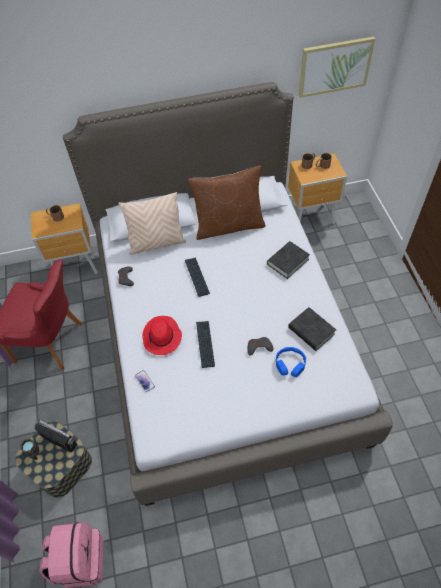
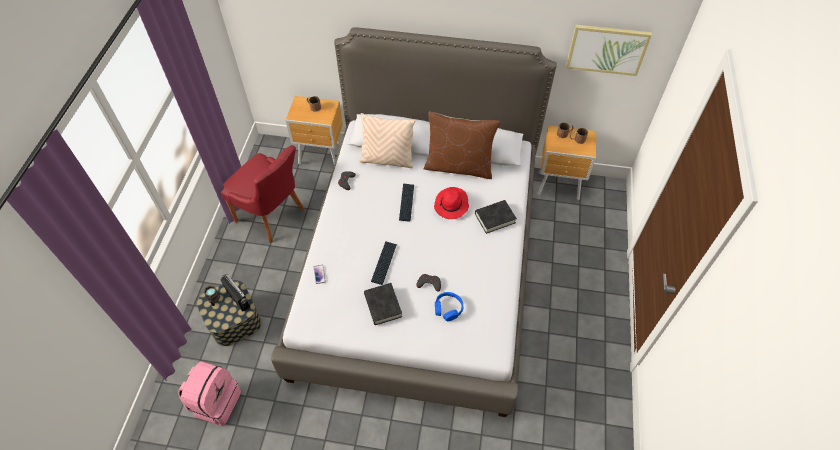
camera: 20 degrees right, 0 degrees up
(162, 337) = (351, 243): red hat -> red hat (451, 205)
(311, 331) = (482, 287): black book -> black book (383, 305)

